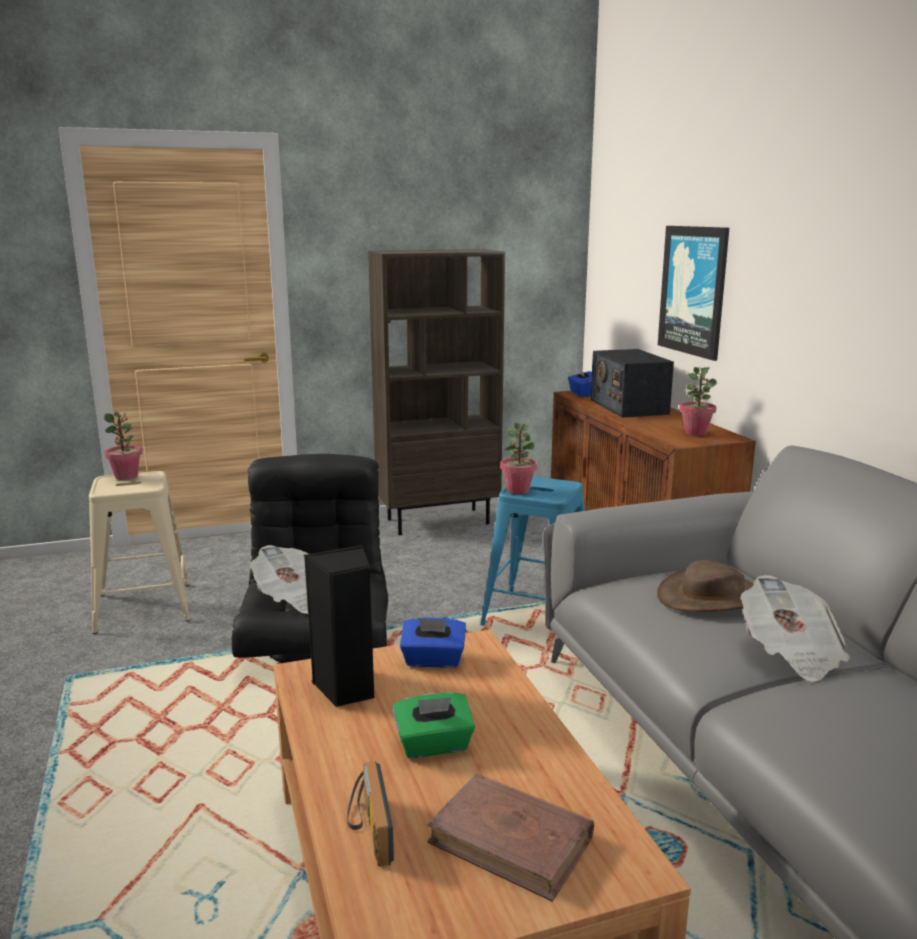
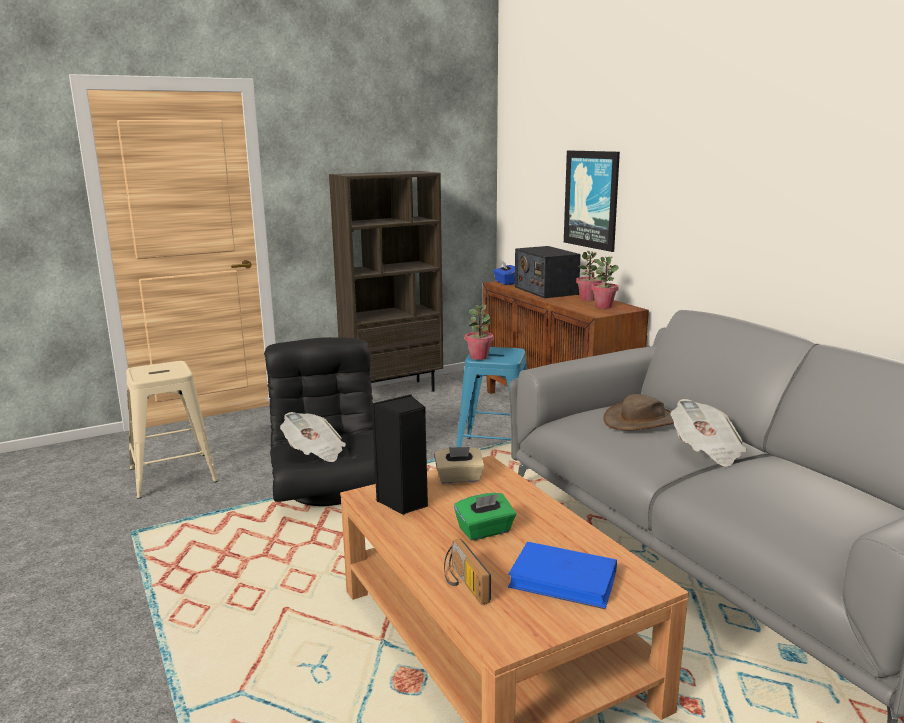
camera: 10 degrees left, 0 degrees up
(126, 476) = (154, 366): potted plant -> potted plant (588, 299)
(433, 660) = (459, 478): blue tissue box -> beige tissue box
(511, 840) = (564, 579): brown book -> blue book

